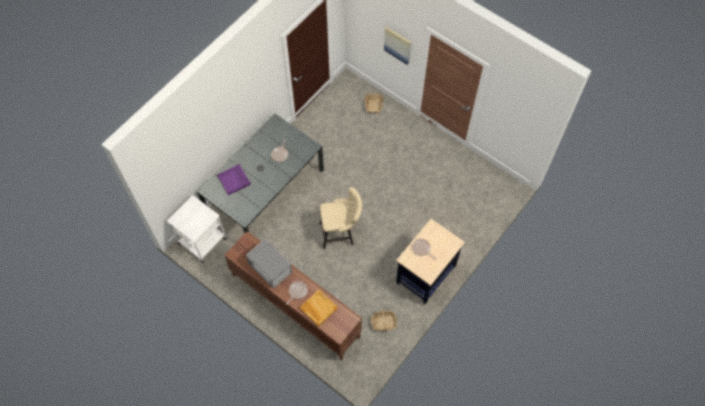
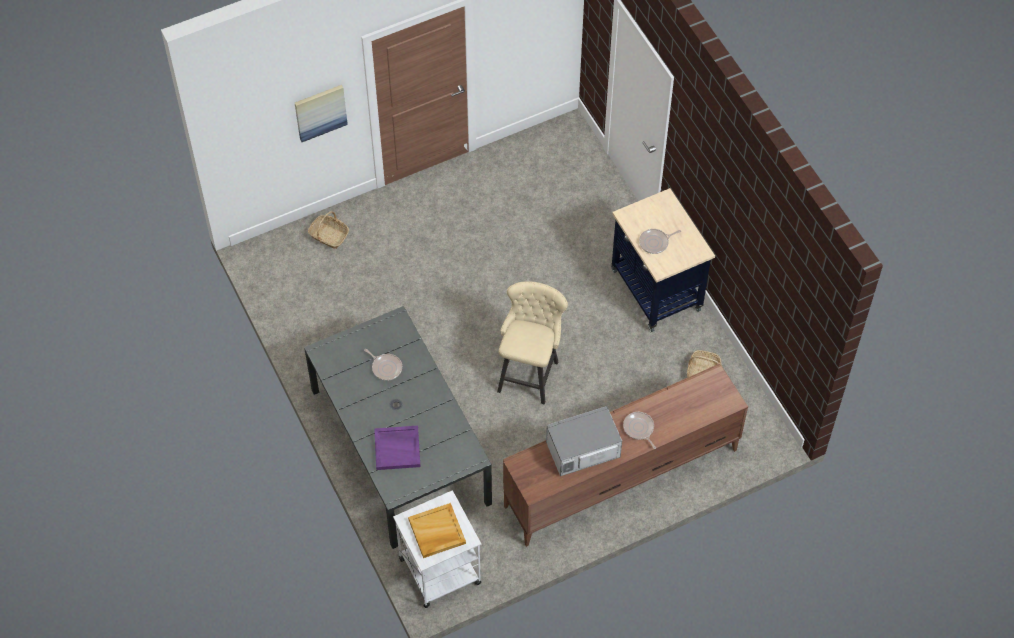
camera: 65 degrees left, 5 degrees down
(318, 308) = (679, 412): beige tray -> beige tray (436, 532)

